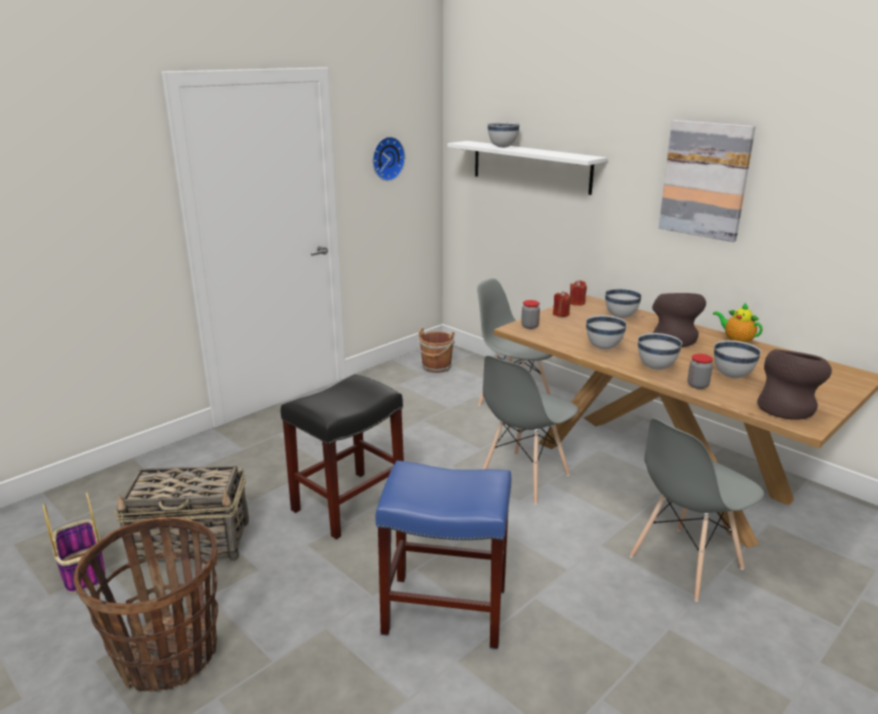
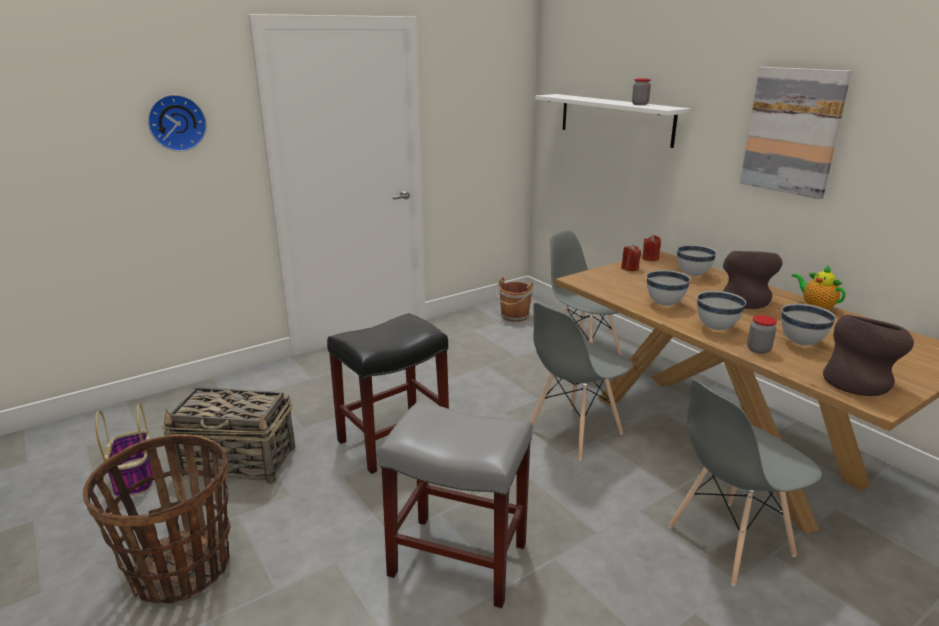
camera: 10 degrees right, 0 degrees up
(386, 158) = (474, 109): wall clock -> wall clock (176, 122)
(443, 611) = (456, 560): blue stool -> grey stool
(502, 147) = (587, 99): white bowl -> none
(529, 326) = (593, 278): jar -> jar (640, 104)

